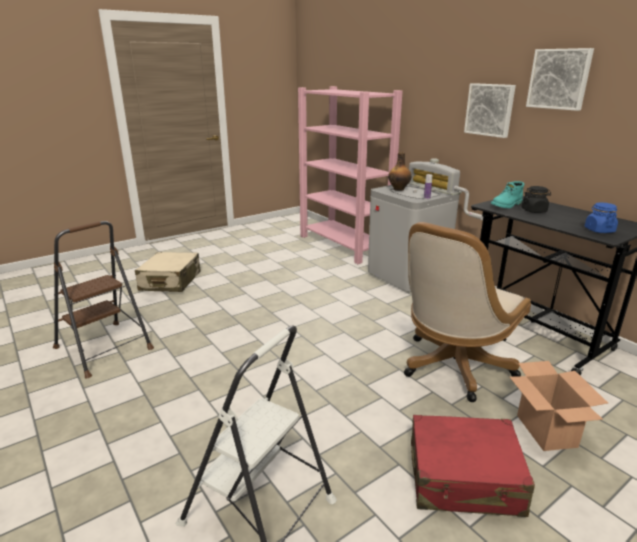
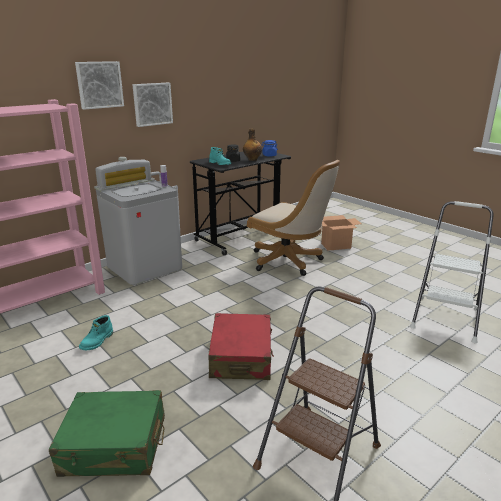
camera: 95 degrees left, 0 degrees up
(170, 281) = (114, 445): beige suitcase -> green suitcase
(281, 268) = (97, 341): none -> turquoise boot
(399, 189) = (125, 193): bottle -> bottle (252, 159)
(464, 478) = (381, 266): red suitcase -> red suitcase (241, 357)
(559, 79) = (195, 76): picture -> picture (99, 85)

